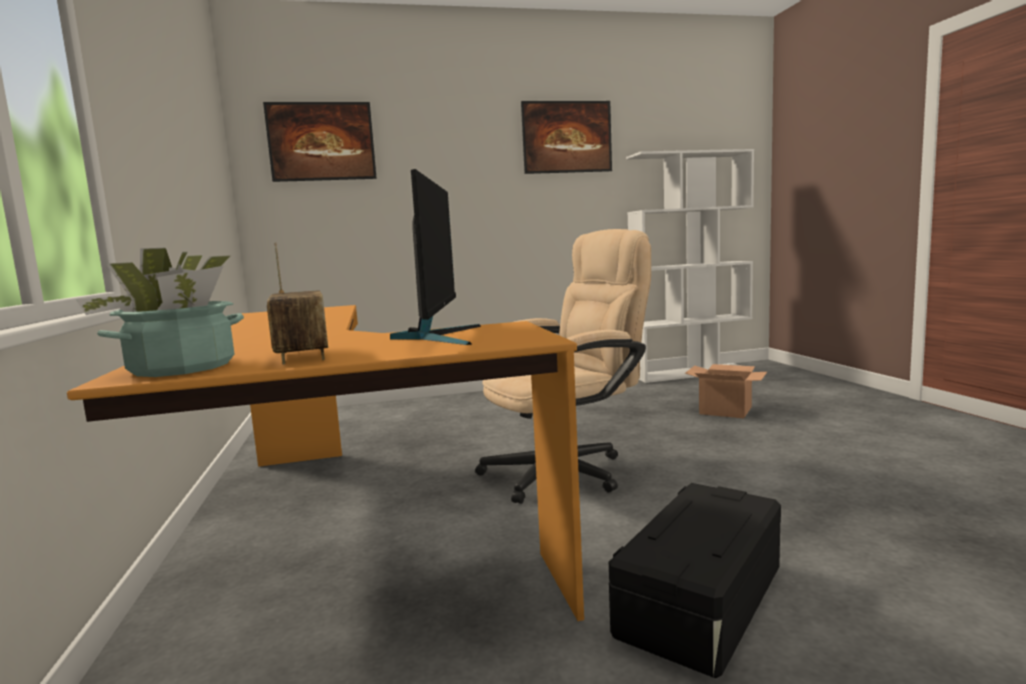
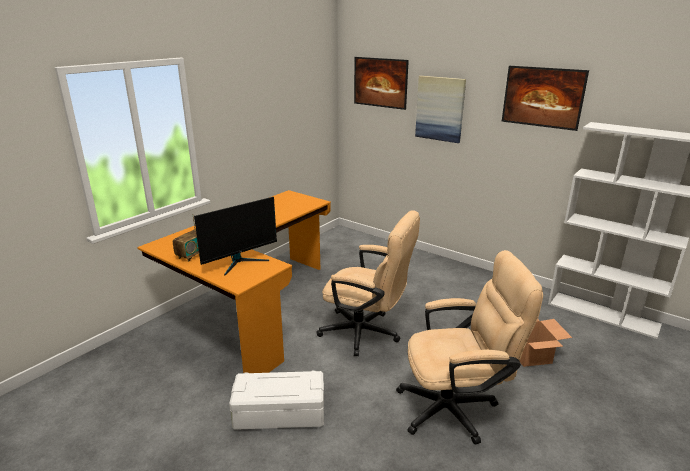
camera: 50 degrees right, 15 degrees up
(182, 367) = (169, 245): potted plant -> none
(434, 169) = (440, 109): none -> picture
(703, 602) = (279, 413): black storage box -> white storage box
(796, 466) = (456, 408): none -> beige office chair

